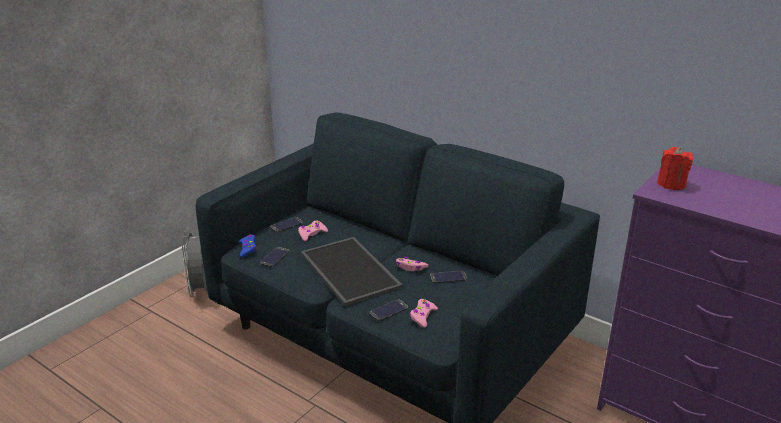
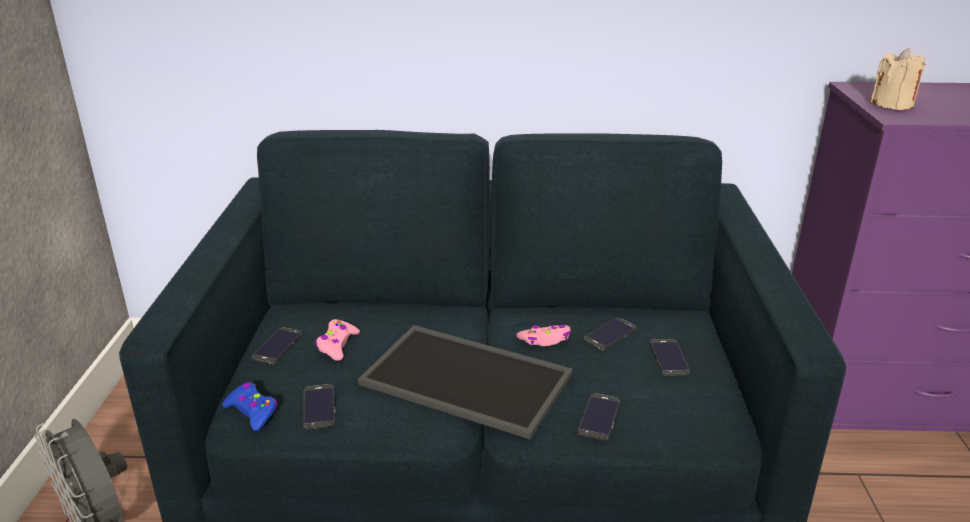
camera: 35 degrees left, 0 degrees up
(422, 316) = (653, 404): pink game controller -> none
(463, 300) = (669, 358): none -> phone
(671, 184) = (892, 105): red candle -> beige candle

